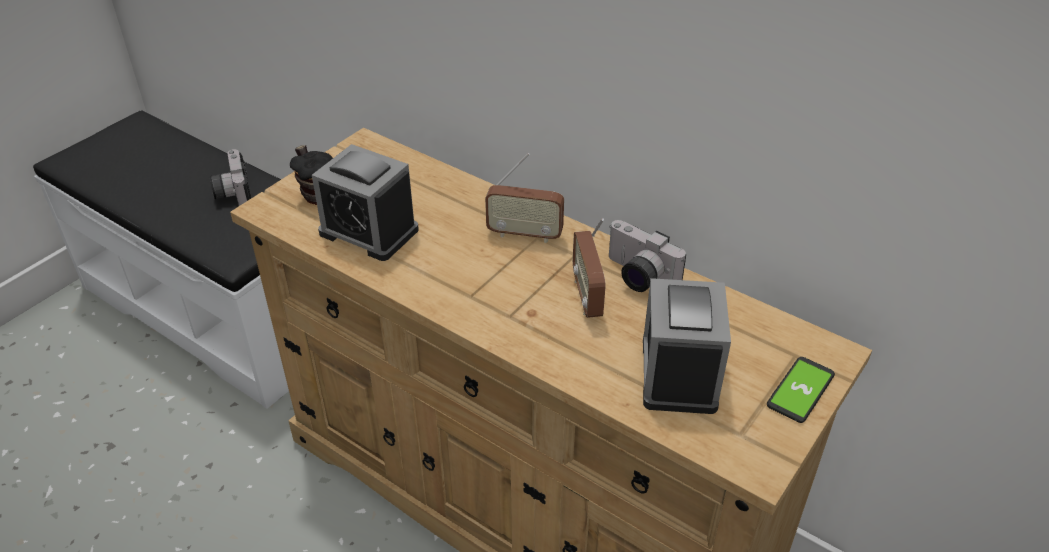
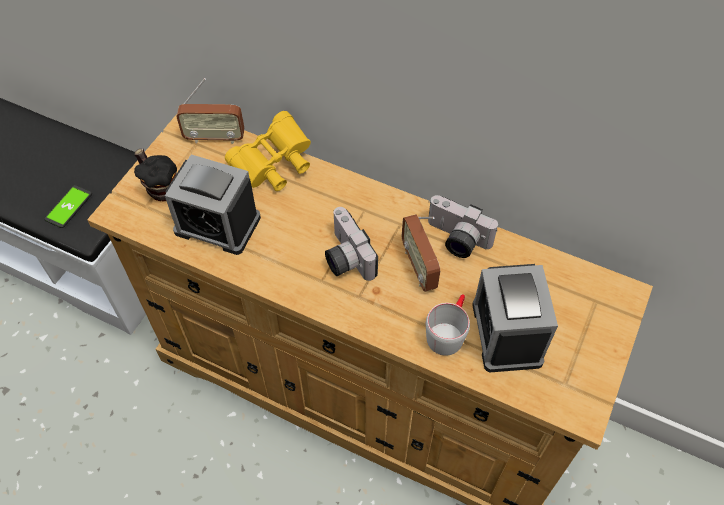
camera: 10 degrees left, 15 degrees up
(232, 192) = (62, 160): camera -> camera (345, 257)
(446, 187) = (274, 165): none -> yellow binoculars
(524, 234) = (353, 208): radio -> radio (214, 138)
(607, 362) = (448, 331): none -> grey mug
(800, 390) = (603, 334): phone -> phone (69, 207)

